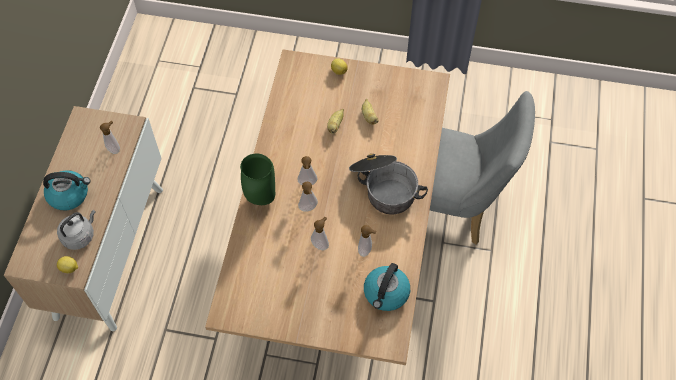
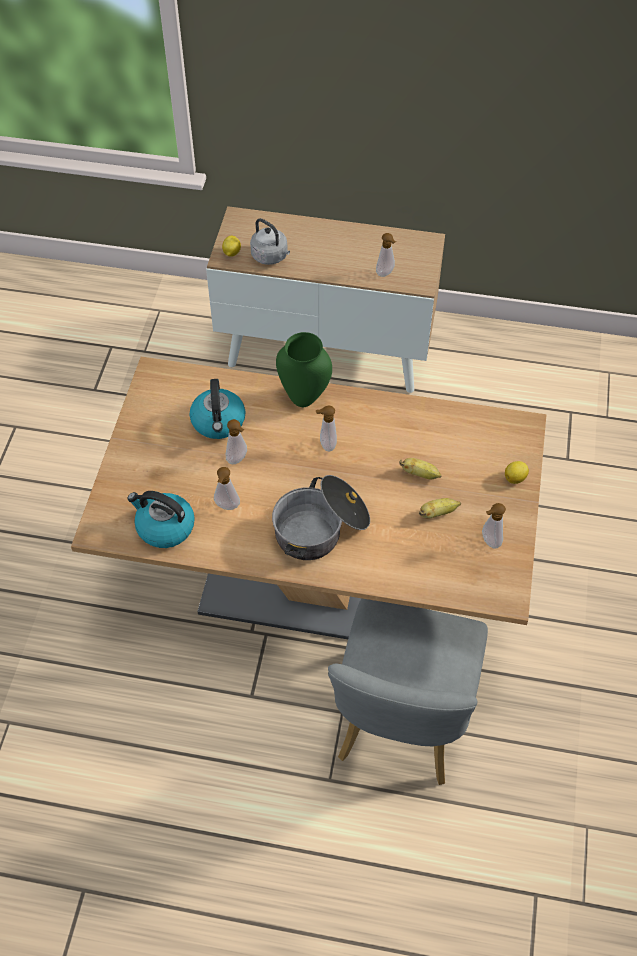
camera: 90 degrees right, 5 degrees down
(69, 195) = (323, 243): kettle -> kettle (218, 422)
(308, 209) = (289, 446): soap dispenser -> soap dispenser (489, 542)

